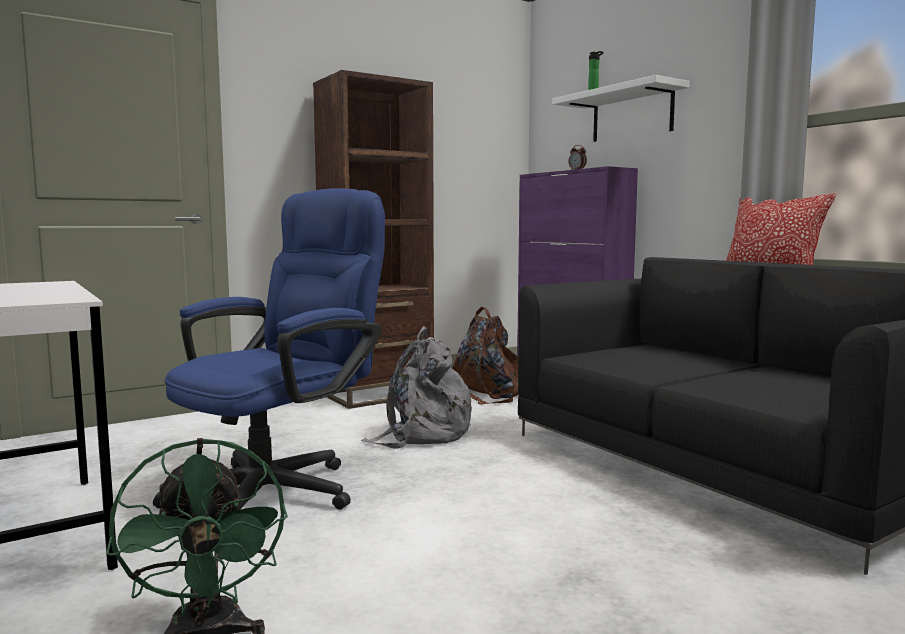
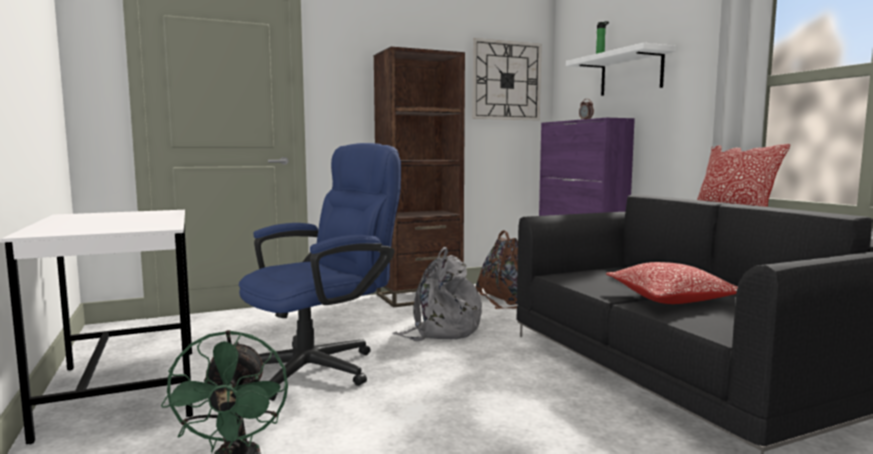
camera: 10 degrees right, 0 degrees up
(475, 122) = (506, 80): none -> wall clock
(721, 377) = (670, 299): none -> pillow

